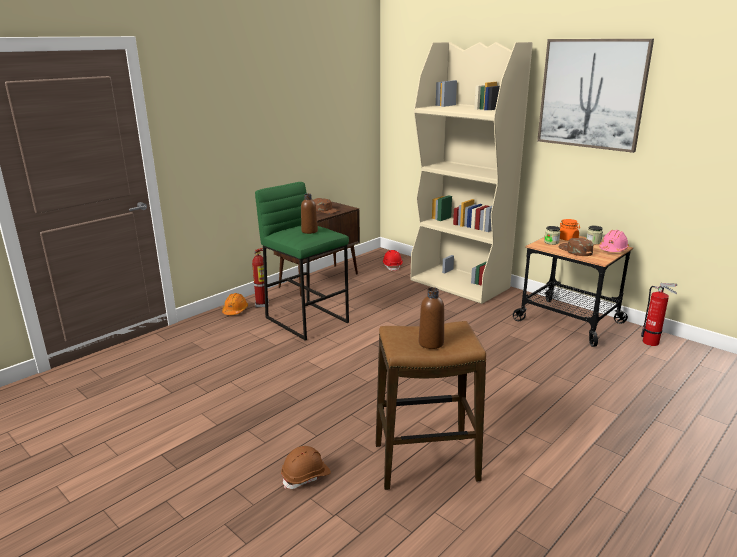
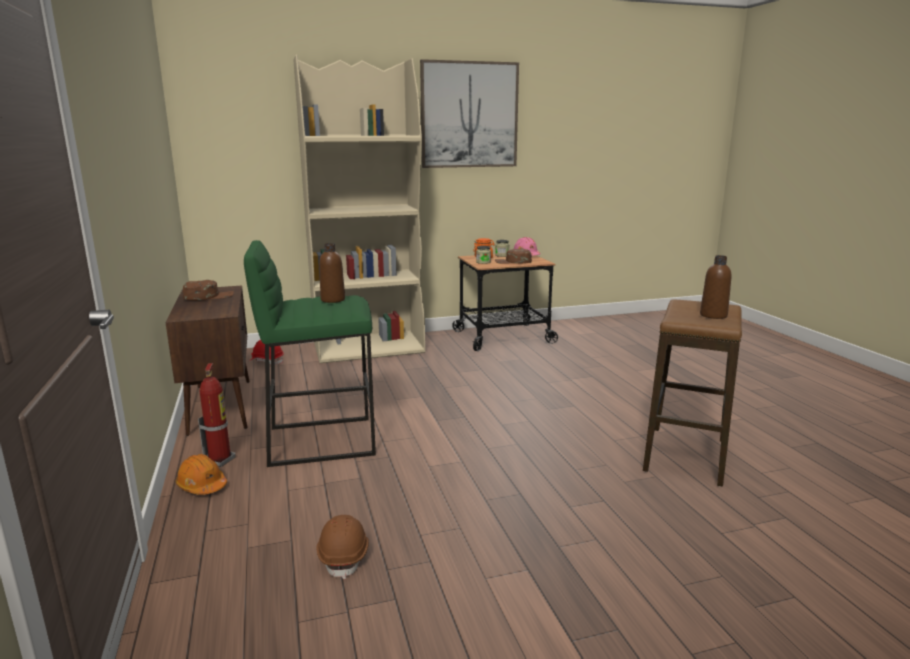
camera: 60 degrees left, 5 degrees down
(306, 476) = (681, 526): brown hard hat -> brown hard hat (344, 556)
(652, 343) = (567, 327): fire extinguisher -> none

